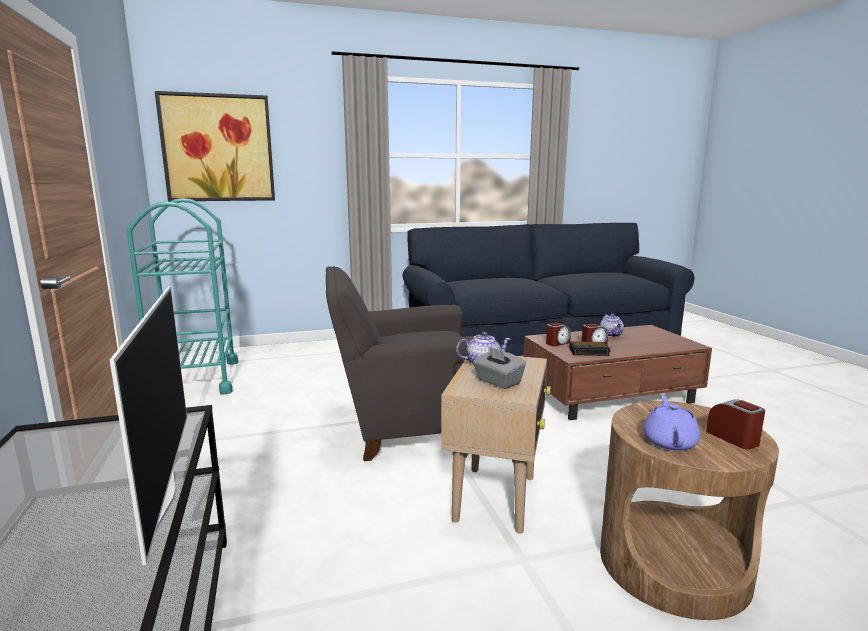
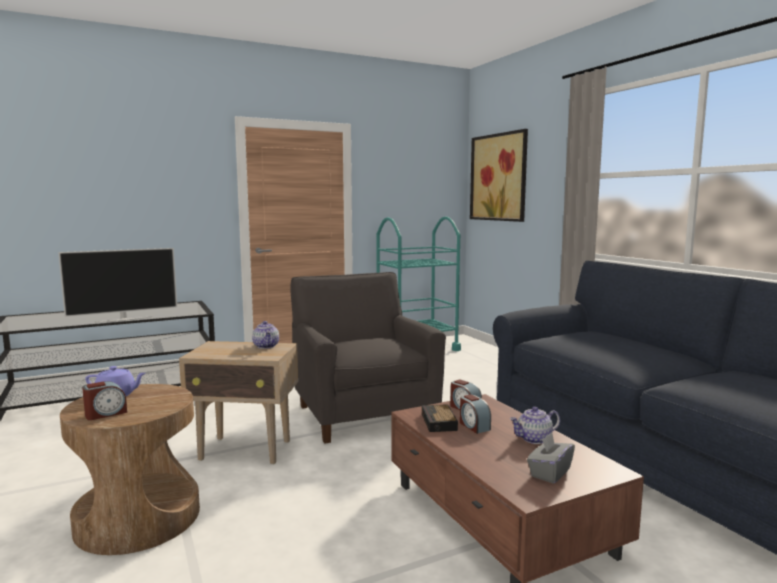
camera: 80 degrees right, 5 degrees down
(498, 382) = (224, 350): grey tissue box -> grey tissue box (549, 473)

